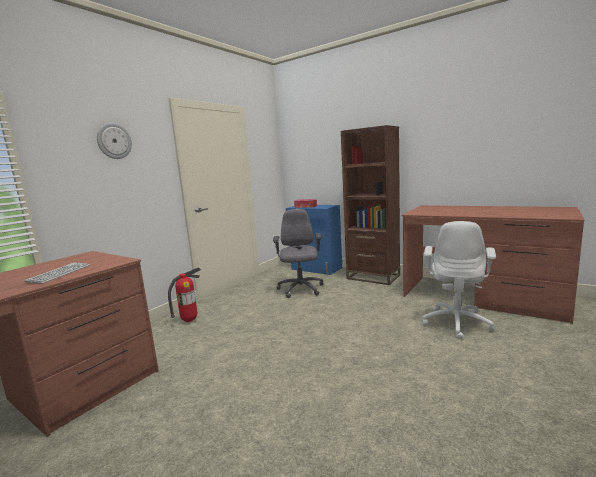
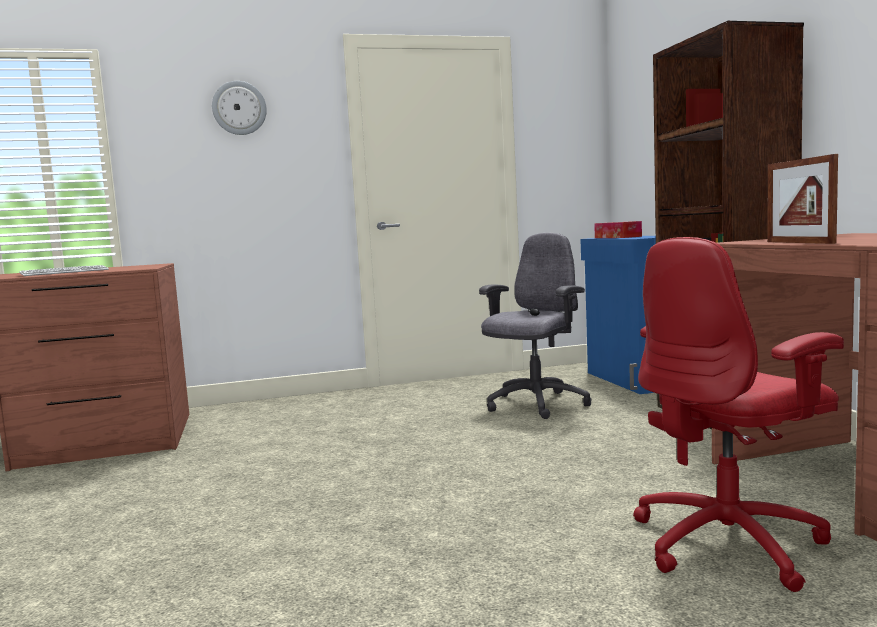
camera: 40 degrees right, 5 degrees down
(189, 320) = (312, 406): fire extinguisher -> none
(446, 214) = (799, 242): none -> picture frame
(456, 322) = (730, 543): white office chair -> red office chair

